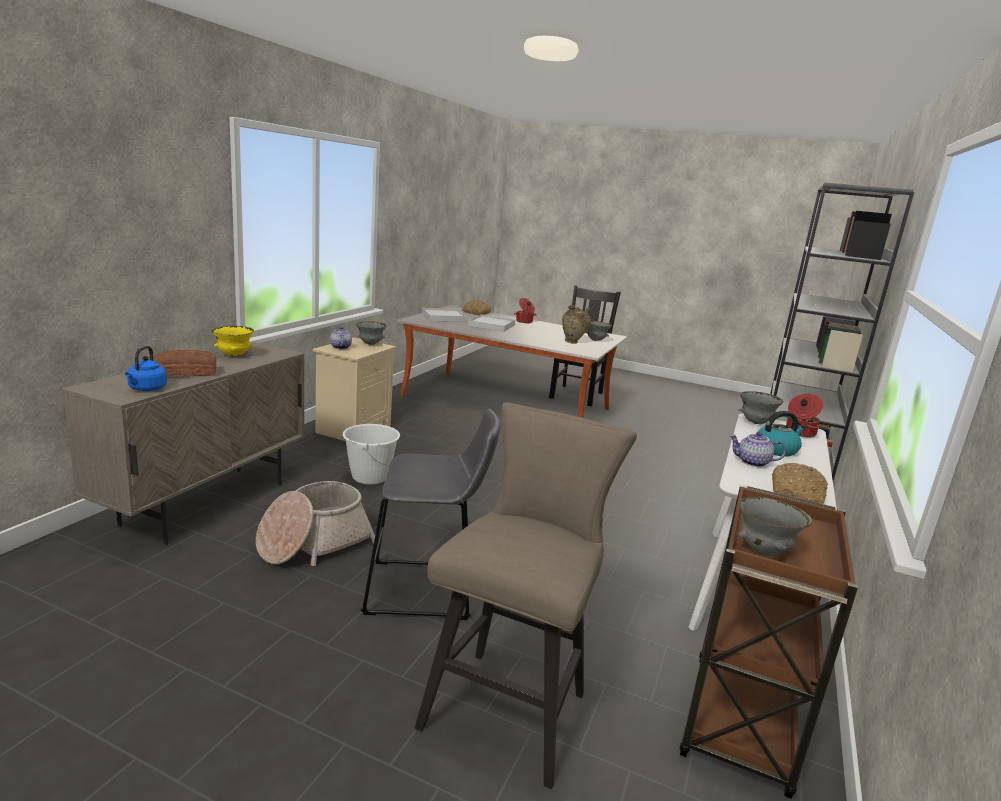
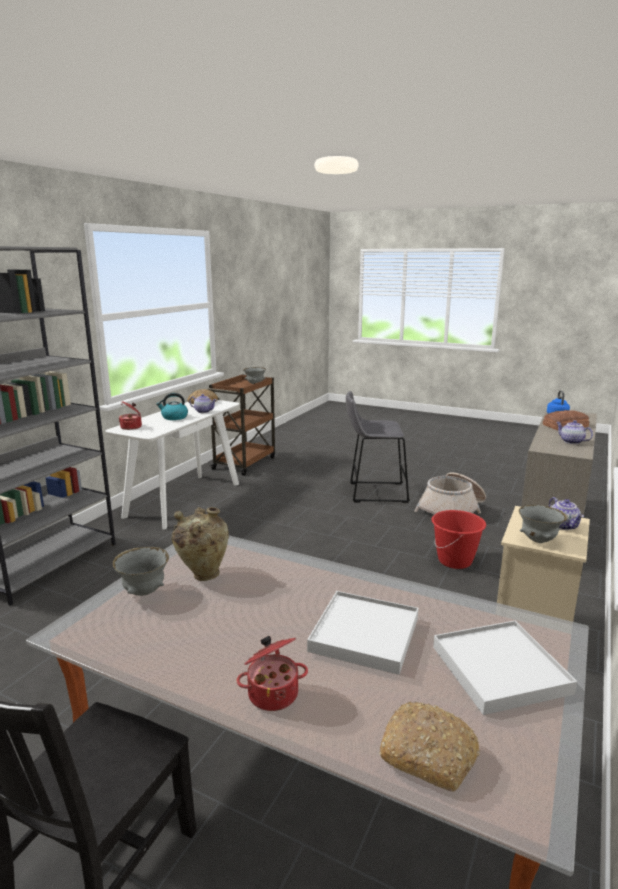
camera: 175 degrees left, 0 degrees up
(234, 355) = (571, 442): yellow bowl -> teapot
(369, 477) = (455, 561): white bucket -> red bucket
(511, 704) = (331, 465): beige stool -> none
(755, 423) = (153, 431): grey bowl -> none

